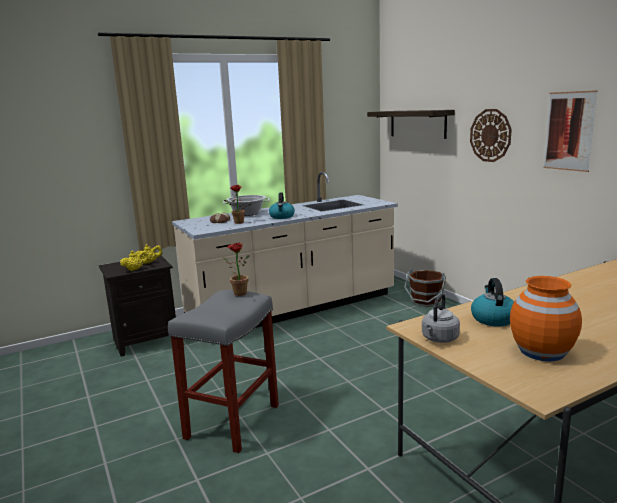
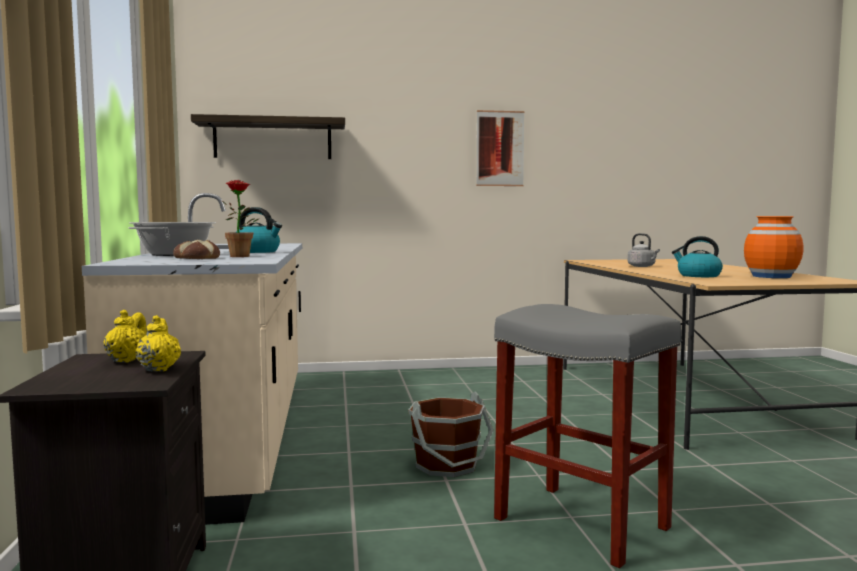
camera: 70 degrees left, 10 degrees down
(237, 293) = (545, 305): potted plant -> none
(426, 301) = (341, 379): brown bucket -> brown bucket (447, 465)
(439, 339) = (746, 282): grey kettle -> grey kettle (642, 266)
(490, 135) = (403, 154): wall clock -> none

